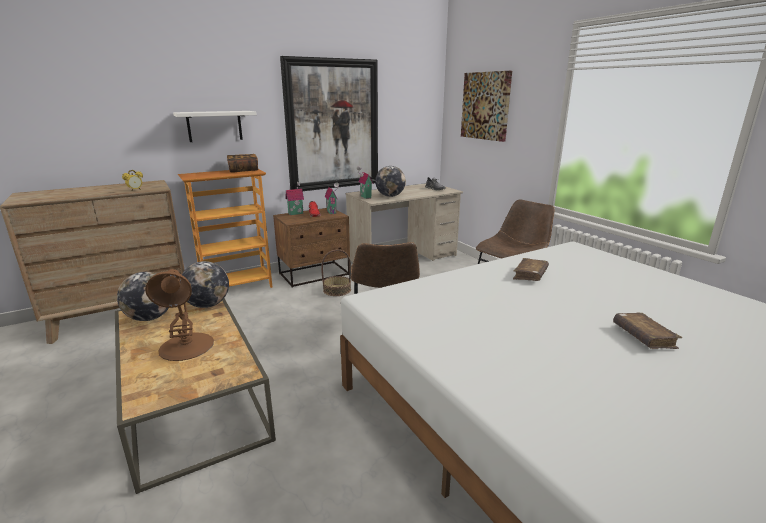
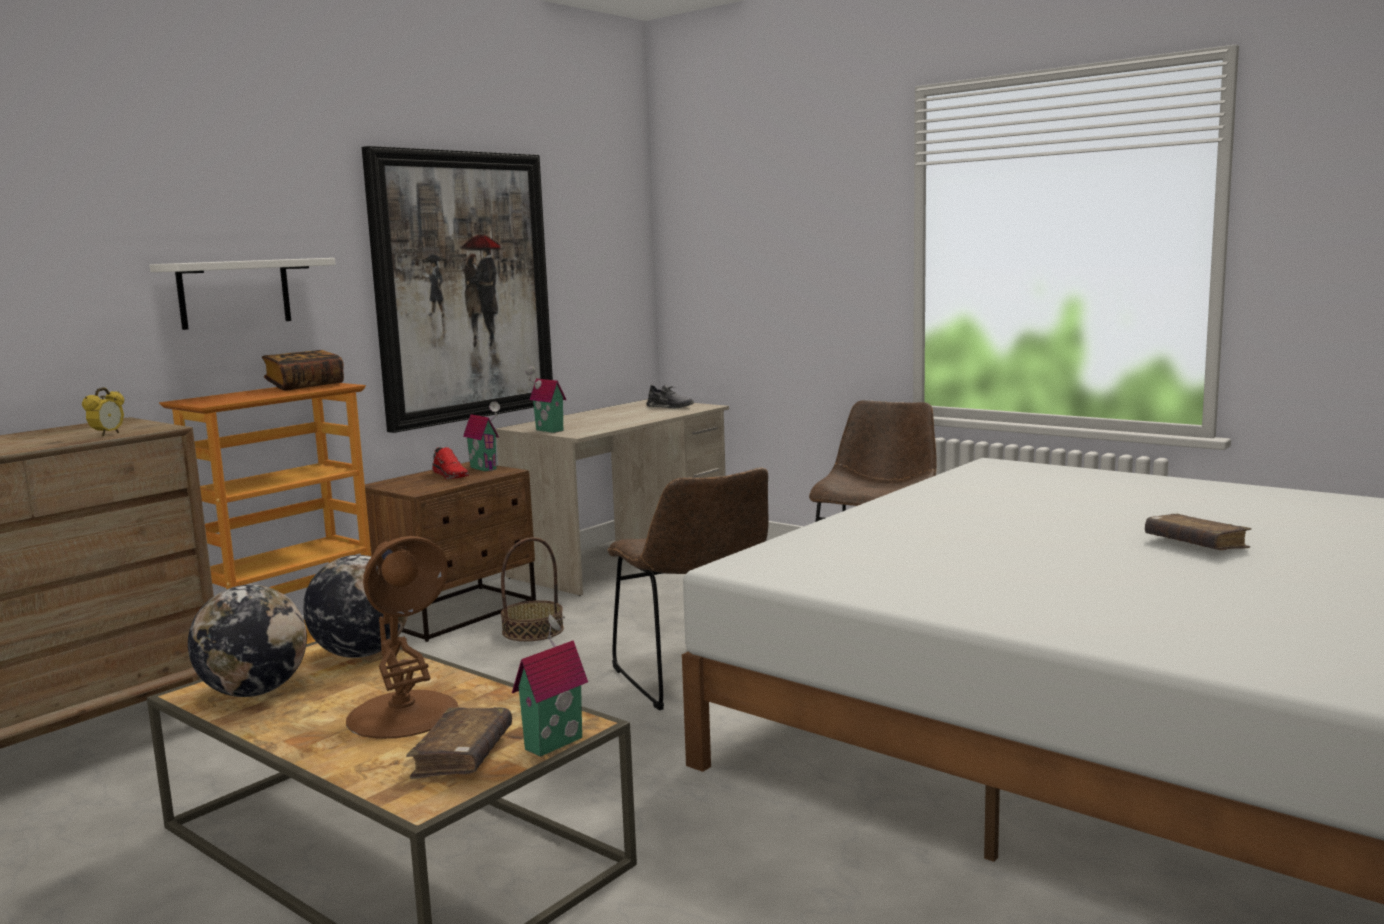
camera: 20 degrees left, 10 degrees down
(295, 213) = (405, 478): toy house -> toy house (551, 742)
(390, 196) = (597, 424): globe -> none
(486, 106) = (756, 237): picture -> none
(530, 275) = (965, 504): brown book -> brown book (463, 756)

